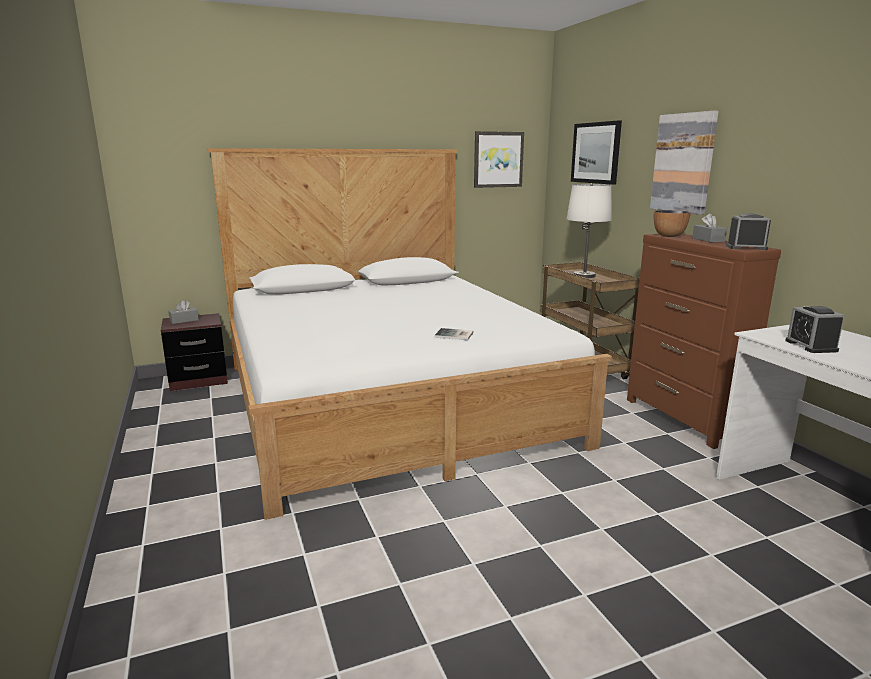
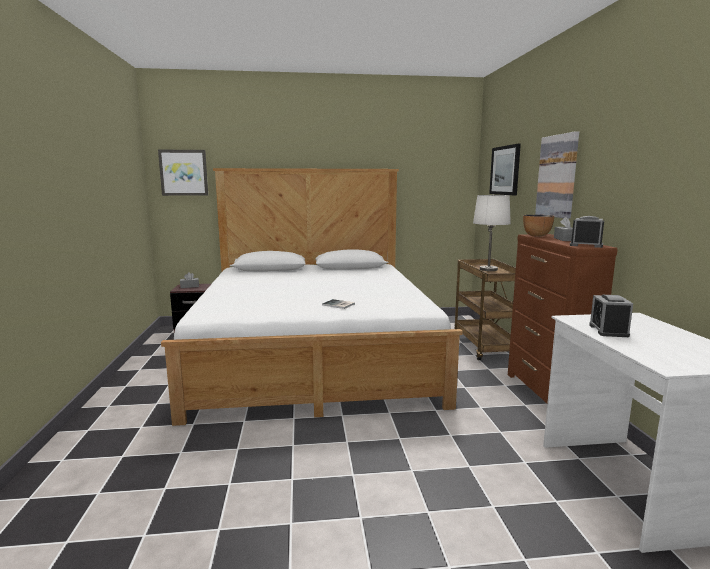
camera: 15 degrees right, 5 degrees down
(498, 159) = (434, 177): picture -> picture (184, 172)

